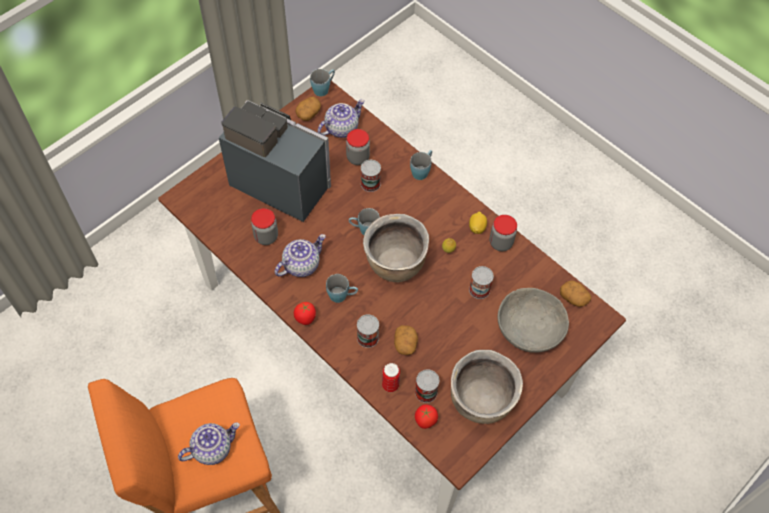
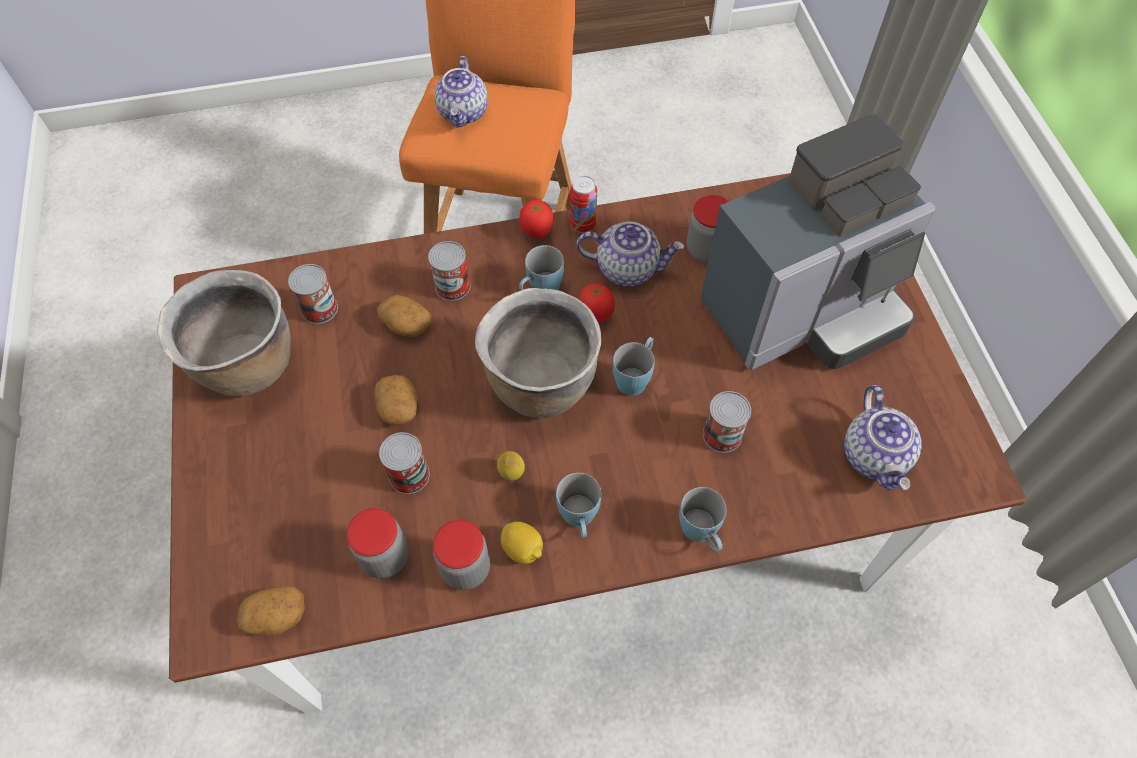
camera: 125 degrees right, 0 degrees up
(301, 264) = (628, 268): teapot -> teapot turned 75 degrees counterclockwise
(308, 113) = (938, 422): potato -> potato (399, 408)
(324, 88) = (992, 478): blue mug -> blue mug (580, 520)
(358, 158) = (790, 446): jar -> jar (385, 557)
(390, 385) = (365, 275): can -> can (583, 225)
(425, 421) = (284, 286): tomato -> tomato (596, 316)
(529, 330) = (286, 502): grey bowl -> none

